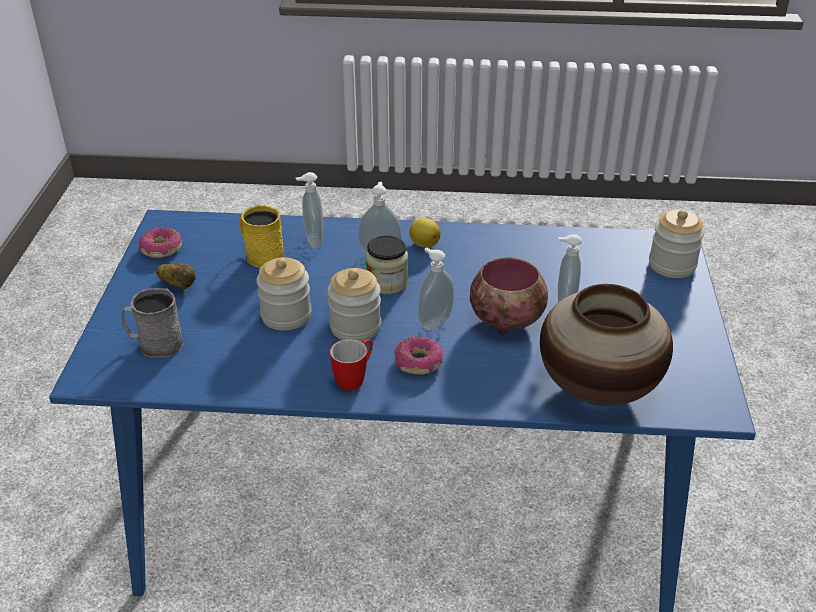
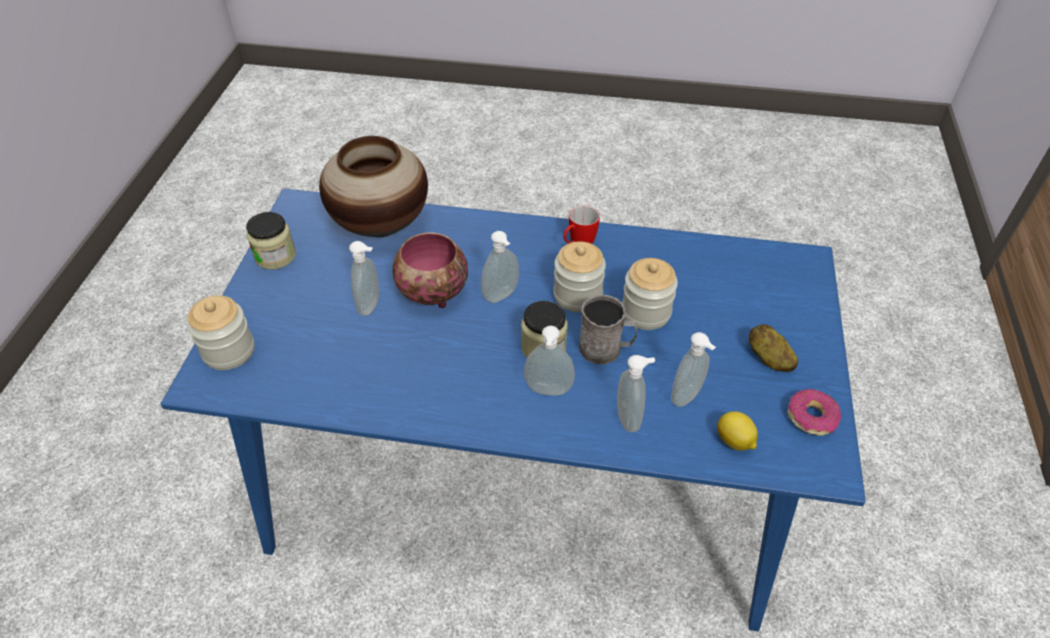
camera: 175 degrees left, 10 degrees up
(155, 344) = (763, 288): grey mug -> grey mug (606, 349)
(261, 255) = (687, 397): yellow mug -> soap dispenser
(418, 362) = (522, 256): donut -> none
(424, 244) = (495, 404): lemon -> lemon (734, 441)
(695, 346) = (275, 256): none -> jar

